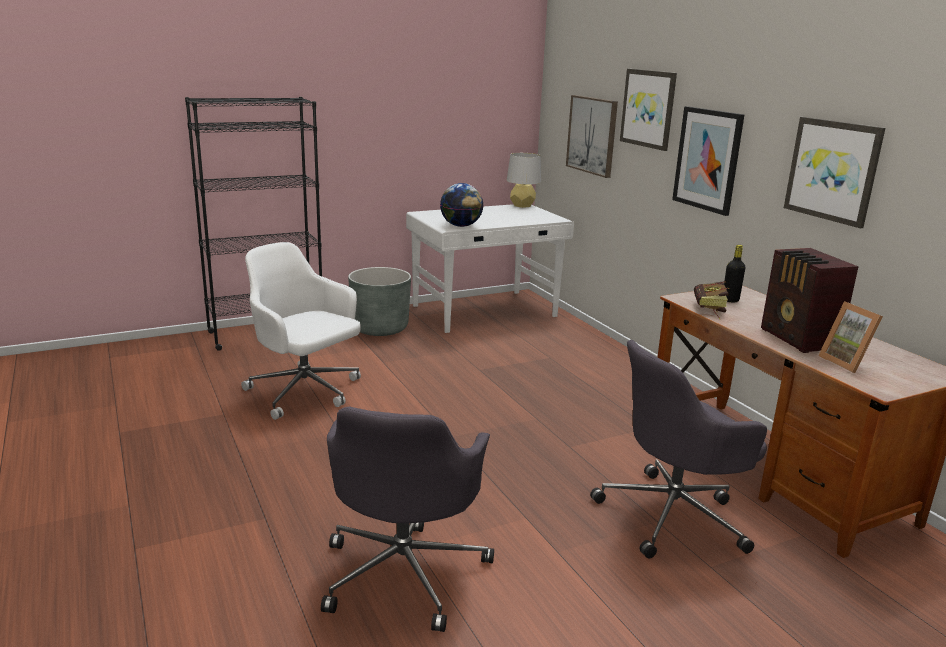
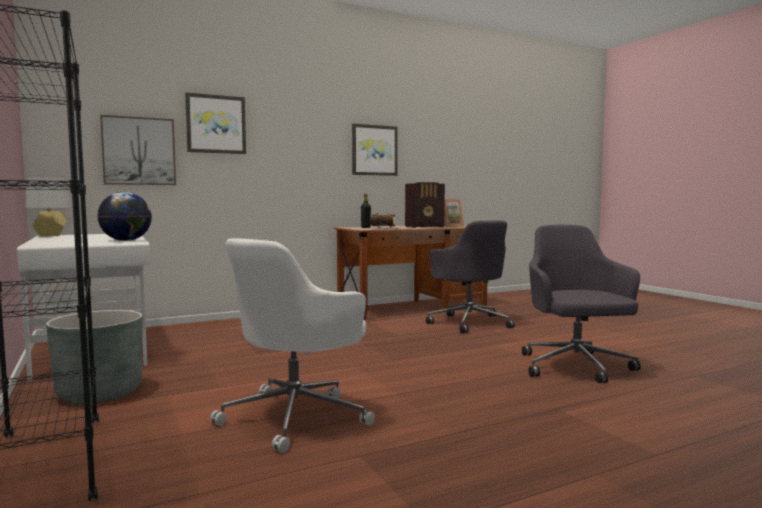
camera: 90 degrees left, 15 degrees down
(405, 571) = (575, 367): grey office chair -> grey office chair turned 105 degrees counterclockwise
(707, 159) = (286, 155): picture -> none

